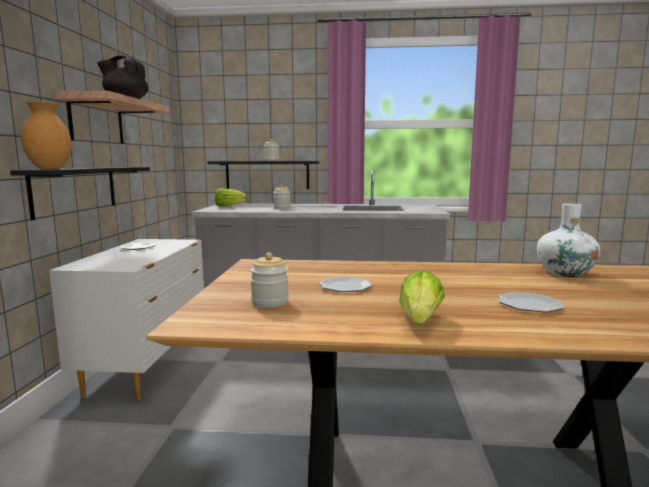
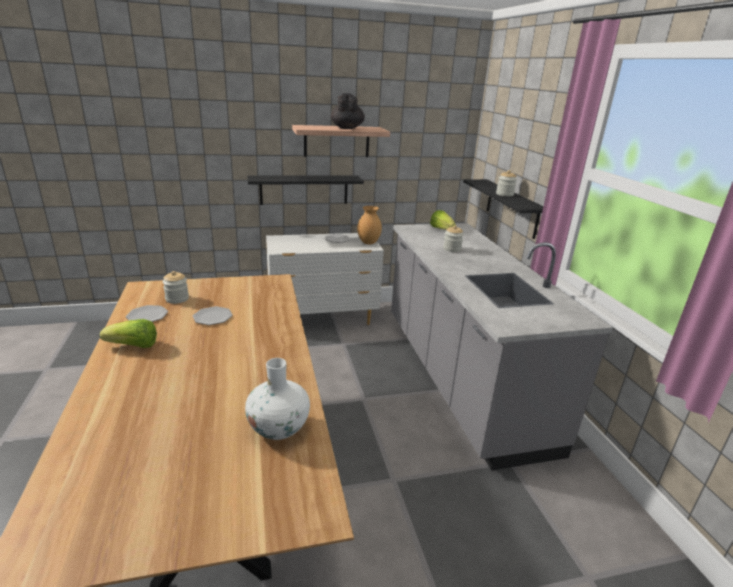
camera: 70 degrees right, 15 degrees up
(49, 169) = (263, 177): brown vase -> brown vase (368, 242)
(529, 305) = (162, 391): plate -> plate (147, 316)

